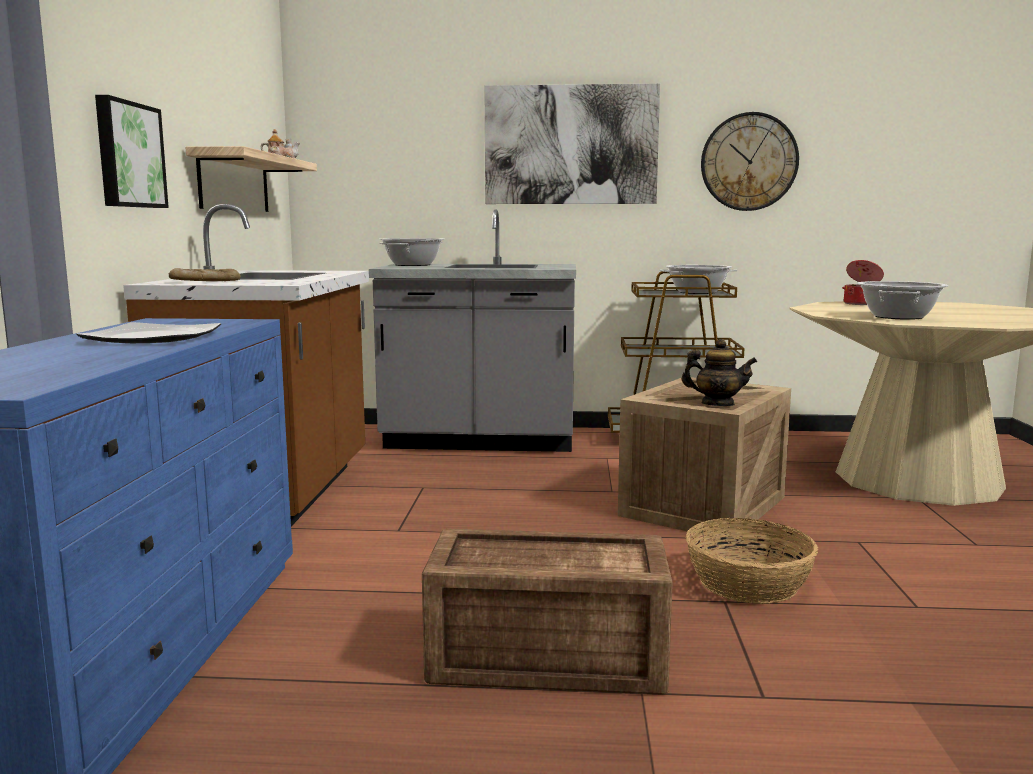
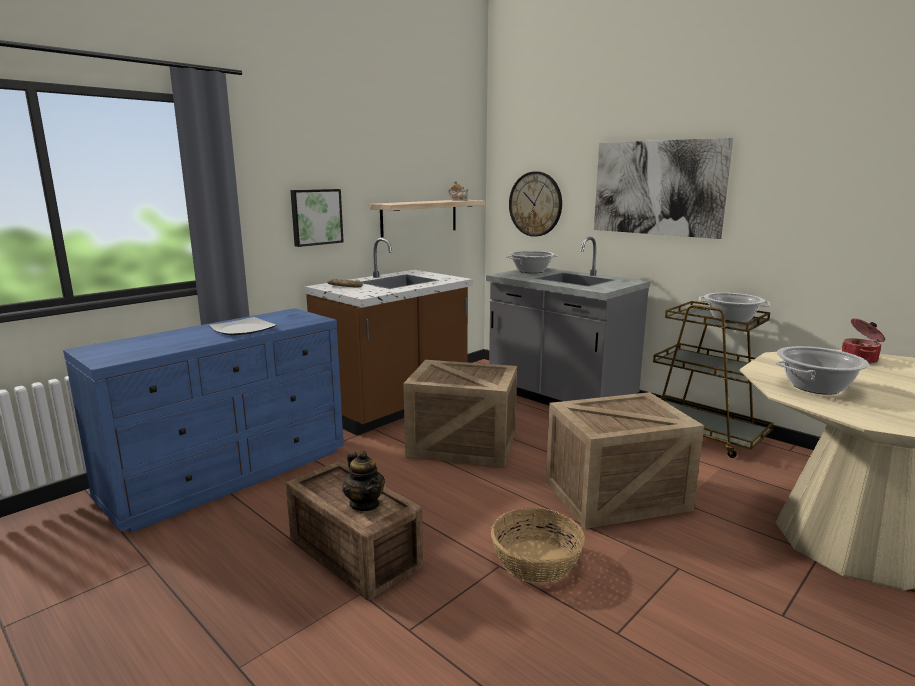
camera: 40 degrees right, 5 degrees up
(455, 509) = (464, 444): none -> crate
(717, 404) = (609, 424): teapot -> teapot (364, 504)
(749, 162) = (810, 207): wall clock -> wall clock (535, 204)

